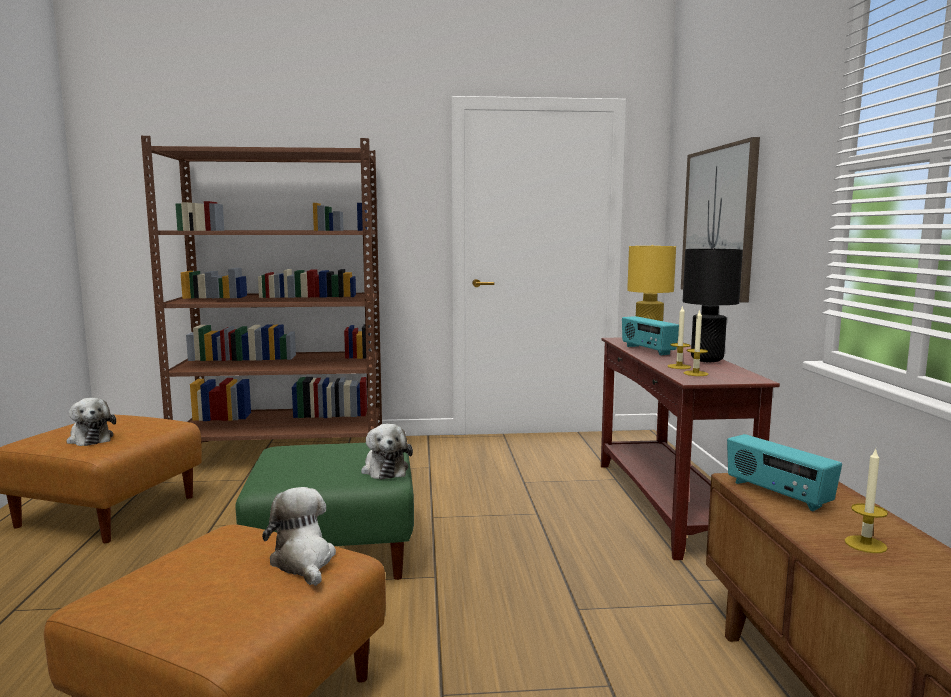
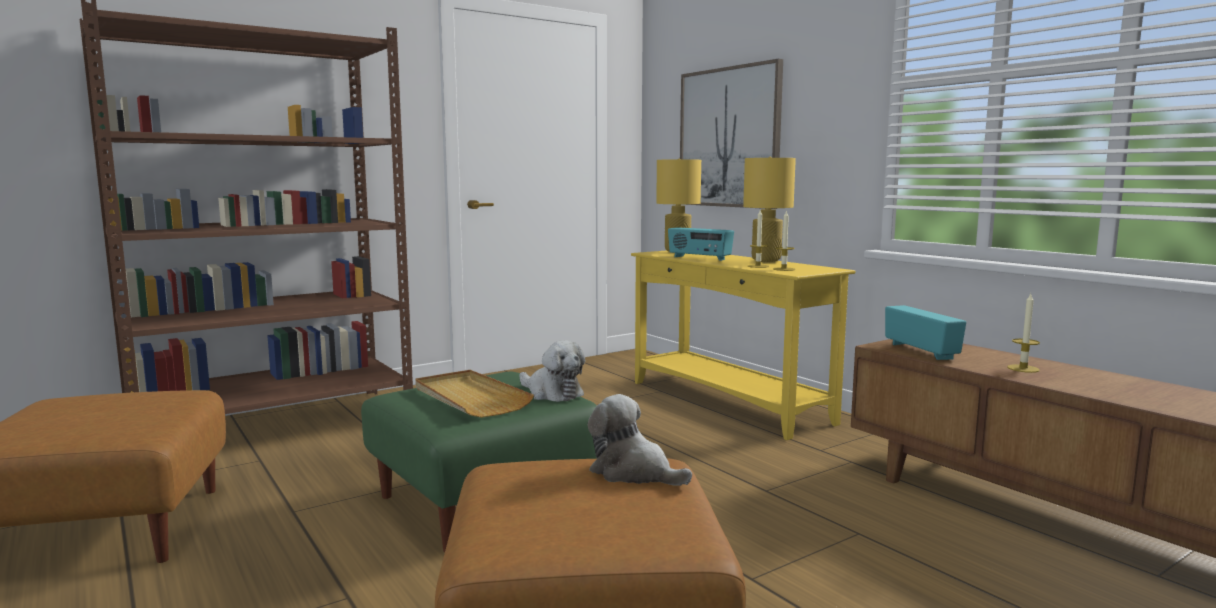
camera: 30 degrees left, 0 degrees up
(90, 438) = (96, 425): plush toy -> none
(319, 461) = (470, 398): none -> beige tray
(668, 504) = (729, 402): brown console table -> yellow console table
(707, 361) = (766, 261): black table lamp -> yellow table lamp
(777, 494) = (921, 351): radio -> radio turned 135 degrees counterclockwise

